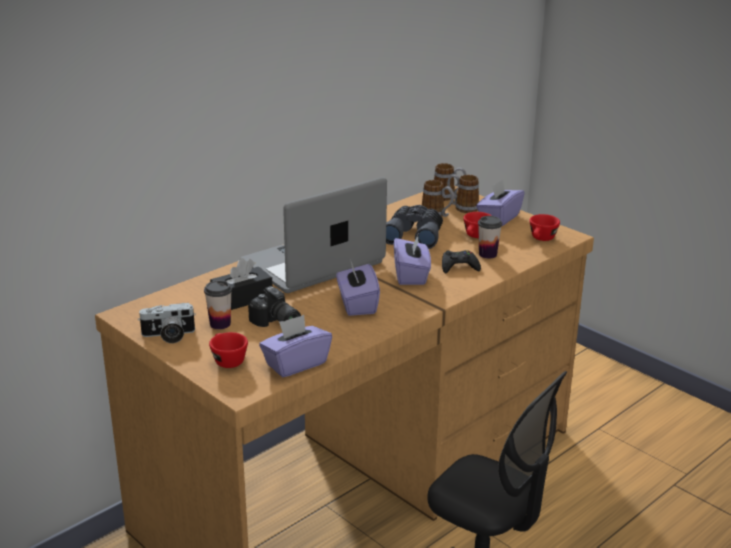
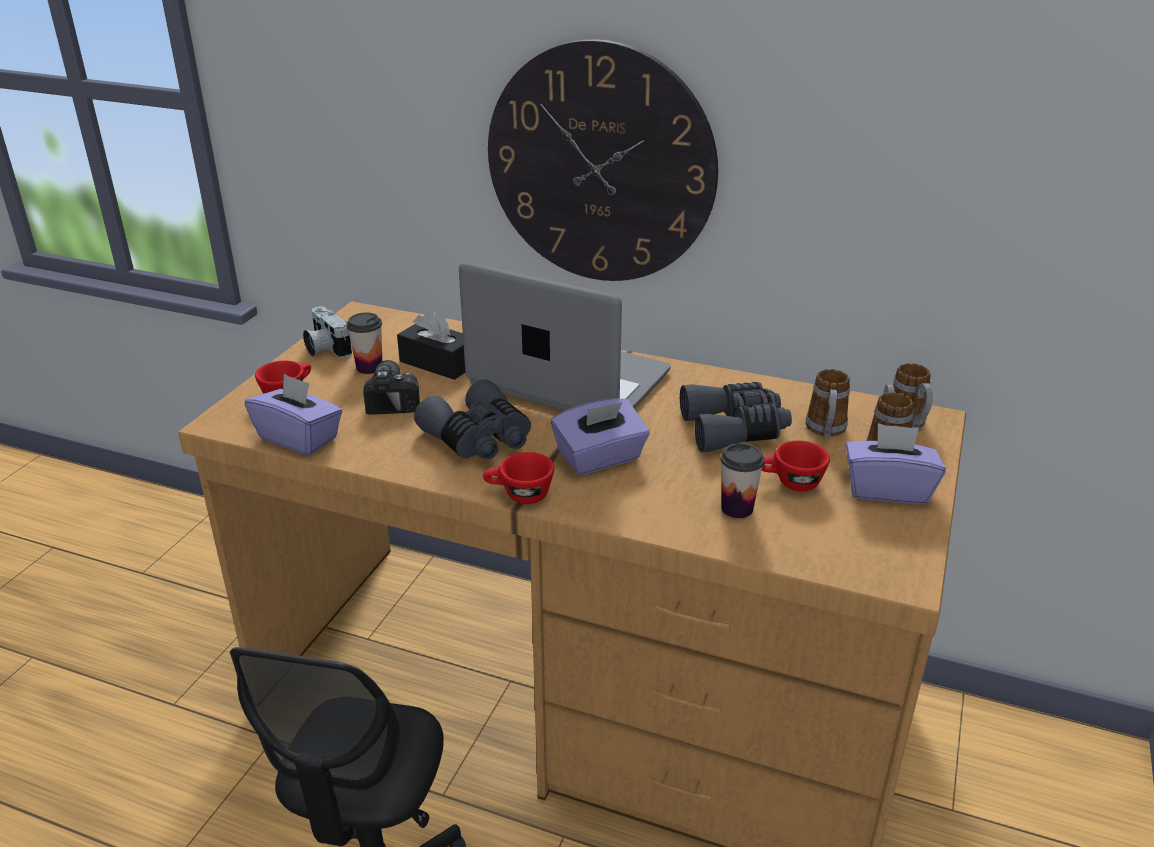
camera: 65 degrees right, 5 degrees up
(263, 121) = (600, 165): none -> wall clock
(276, 322) = (394, 398): camera -> camera turned 150 degrees clockwise
(357, 304) = (479, 439): purple tissue box -> grey binoculars
(459, 266) = (668, 491): black game controller -> none
(541, 239) = (856, 552): red cup -> red cup (519, 495)

